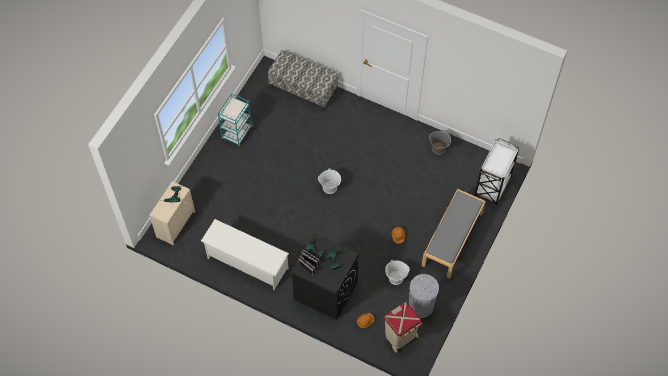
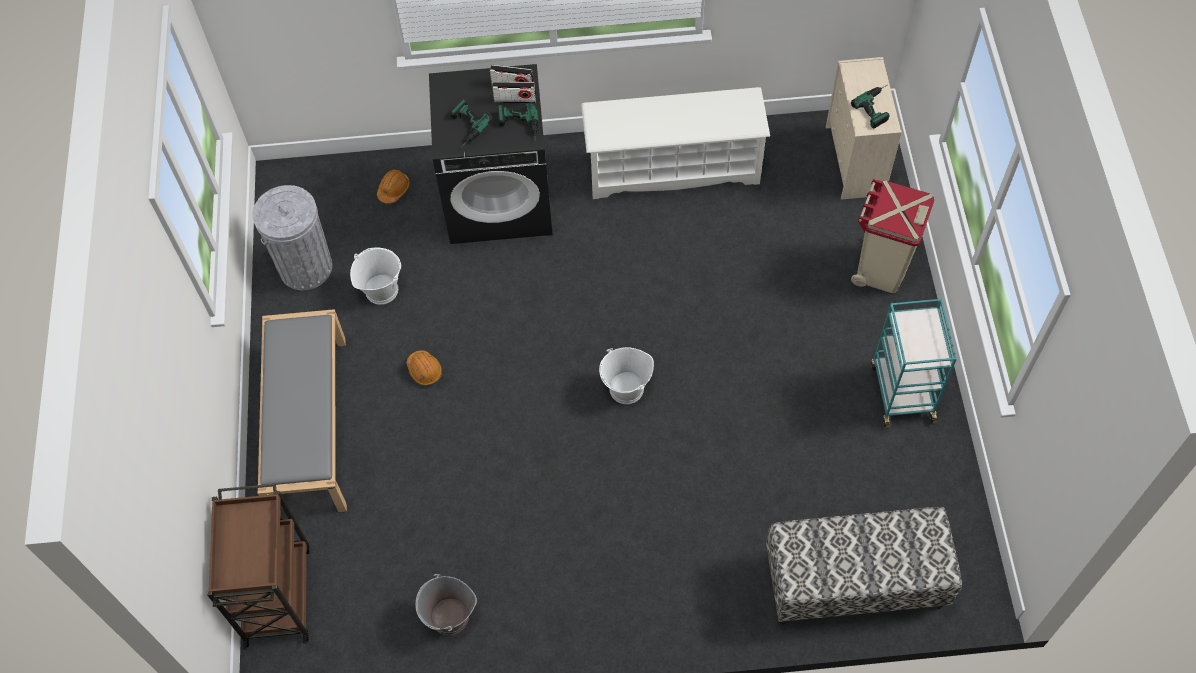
camera: 150 degrees right, 0 degrees up
(400, 337) = (314, 198): beige trash can -> beige trash can (881, 267)
(492, 187) = (277, 593): white cart -> brown cart

